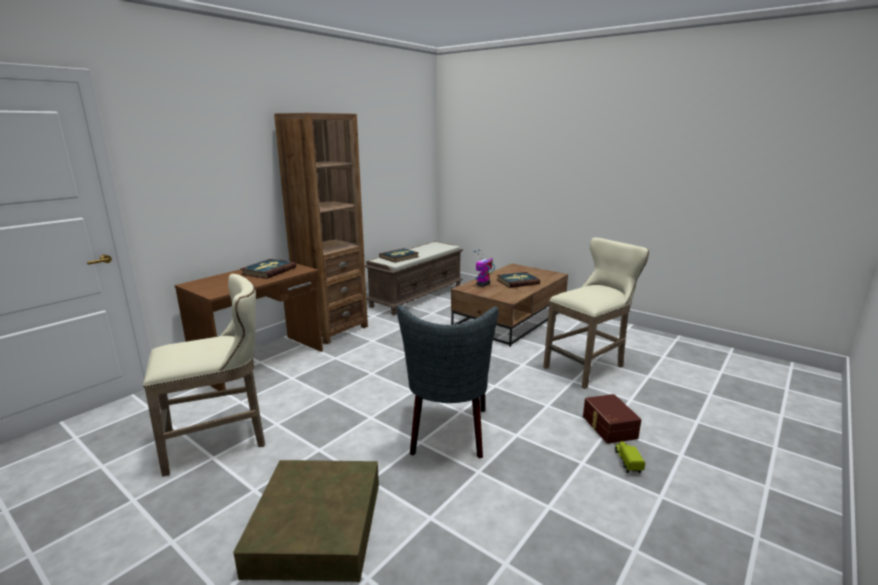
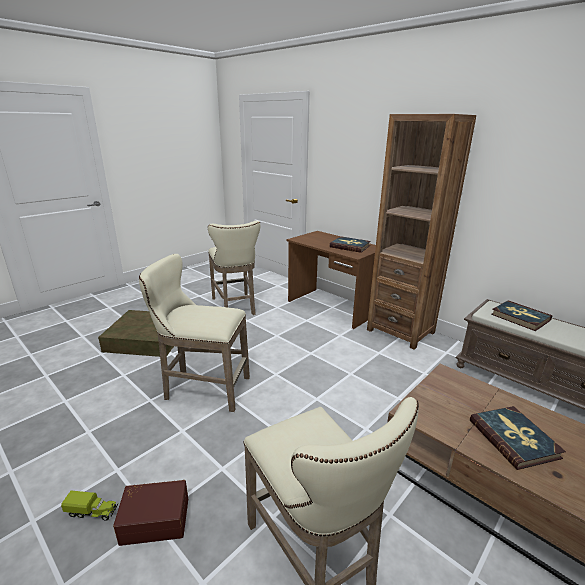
camera: 95 degrees right, 5 degrees up
(448, 434) = (203, 389): grey chair -> beige stool
(483, 285) = (471, 393): toy robot -> none

